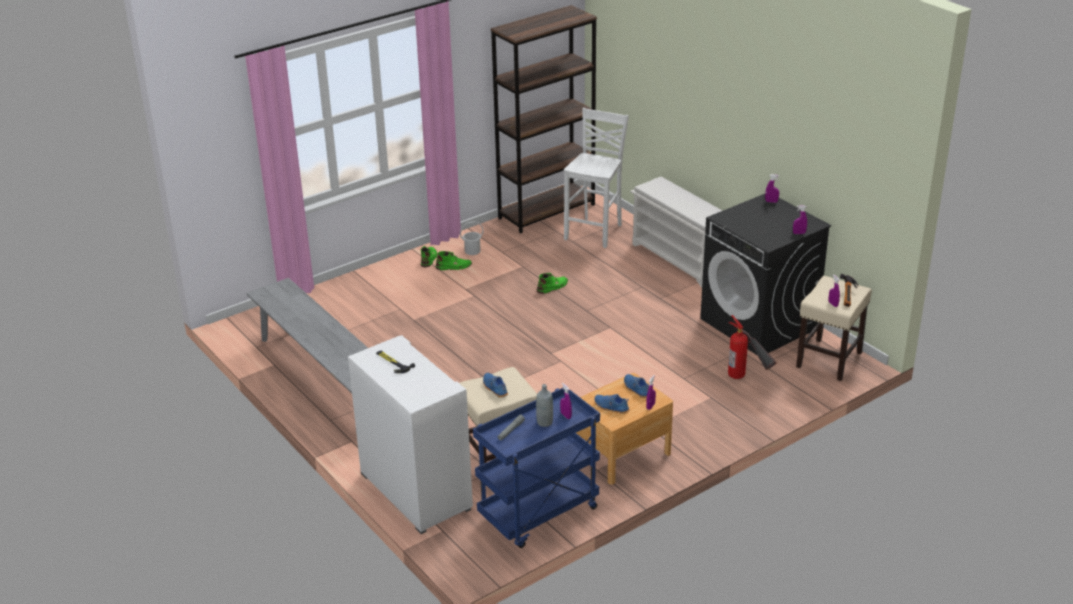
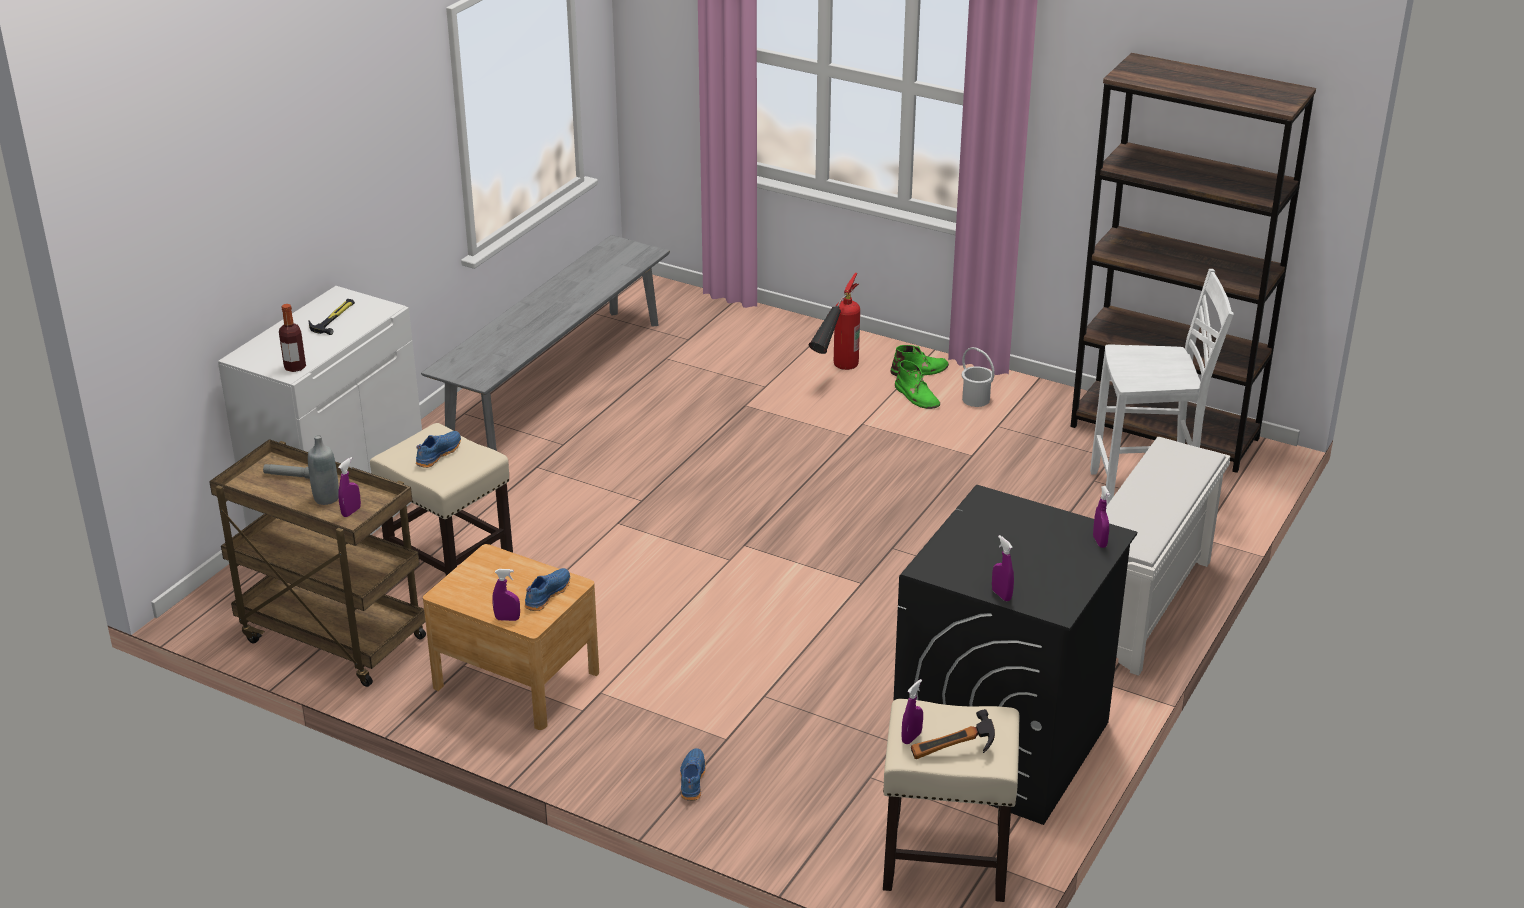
camera: 65 degrees right, 0 degrees up
(444, 385) = (295, 367): none -> bottle
(539, 515) = (330, 639): blue cart -> brown cart
(553, 287) = (936, 498): green boot -> none
(611, 407) = (483, 582): blue shoe -> blue shoe (691, 780)
(748, 381) = (802, 771): fire extinguisher -> fire extinguisher (835, 374)

